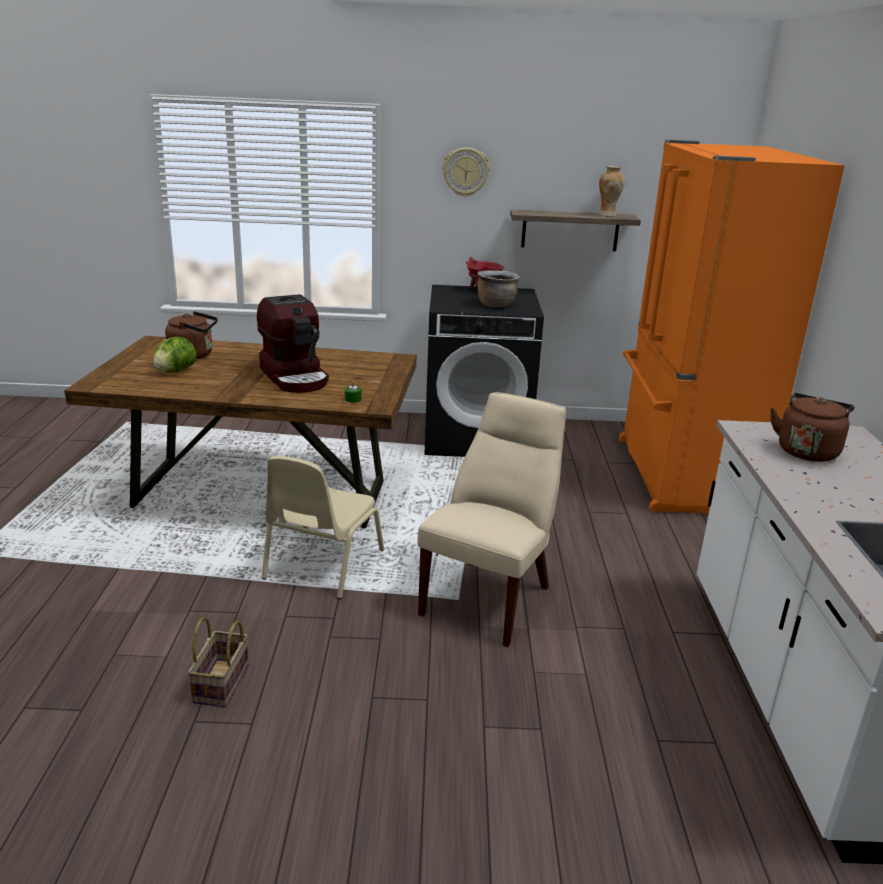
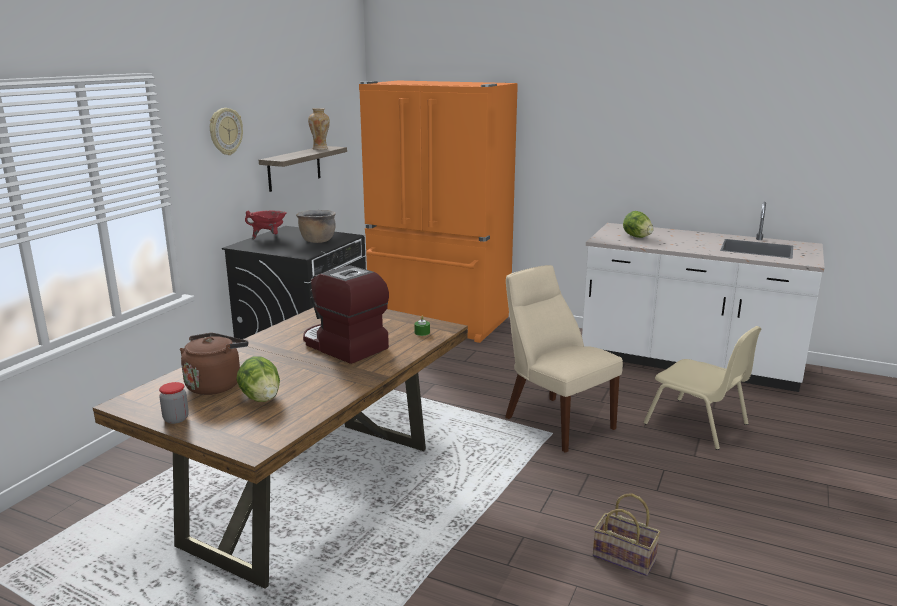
camera: 65 degrees left, 5 degrees down
(132, 357) = (176, 419): none -> jar
(295, 377) = (343, 346): coffee machine -> coffee machine turned 135 degrees counterclockwise
(321, 565) = (471, 481): beige chair -> beige chair (697, 424)
(807, 451) = (637, 237): brown kettle -> lettuce

